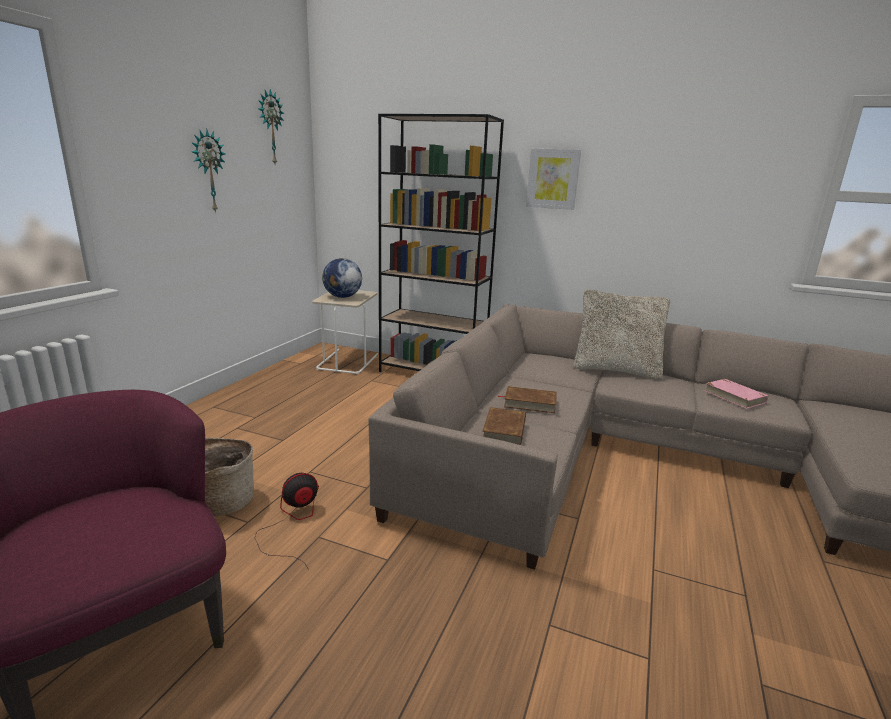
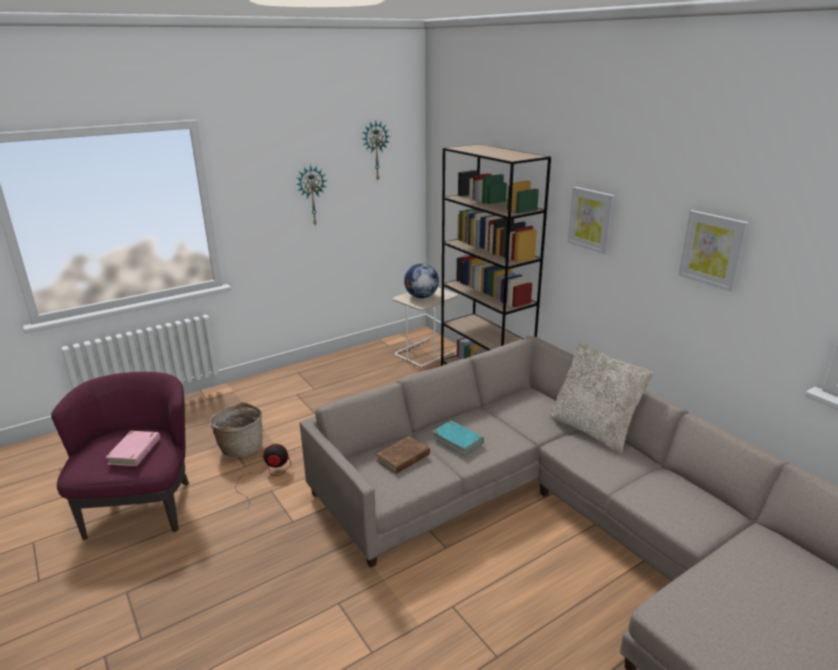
camera: 35 degrees right, 5 degrees up
(529, 403) = (457, 440): brown book -> turquoise book
(692, 183) = (713, 249): none -> picture
(734, 396) = (667, 494): pink book -> pink book (135, 451)

